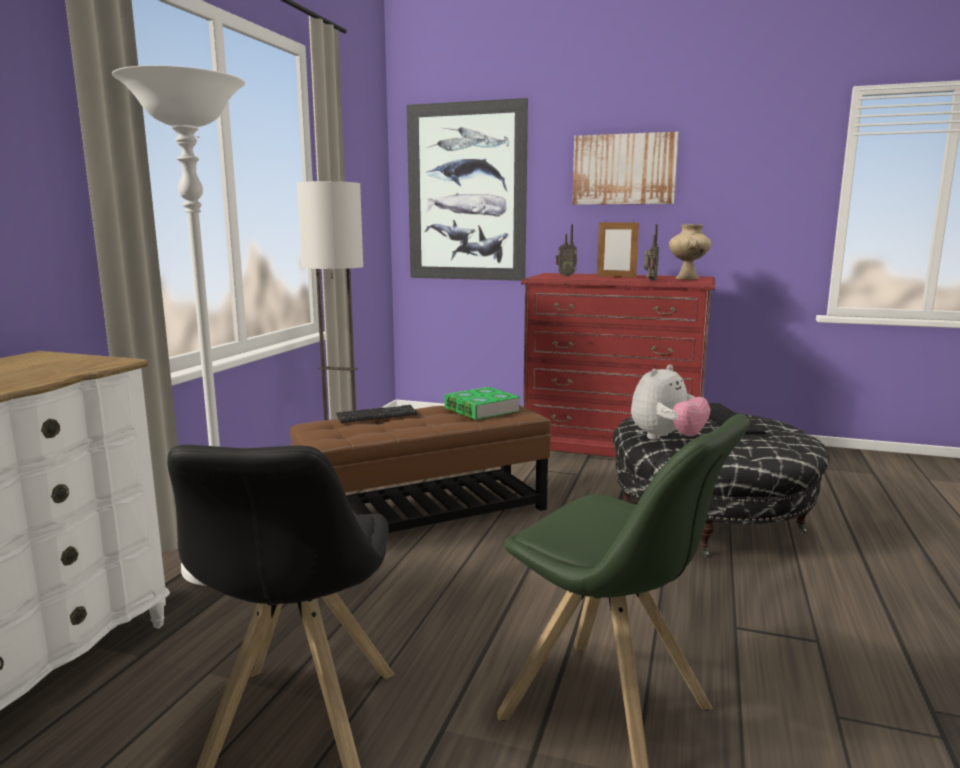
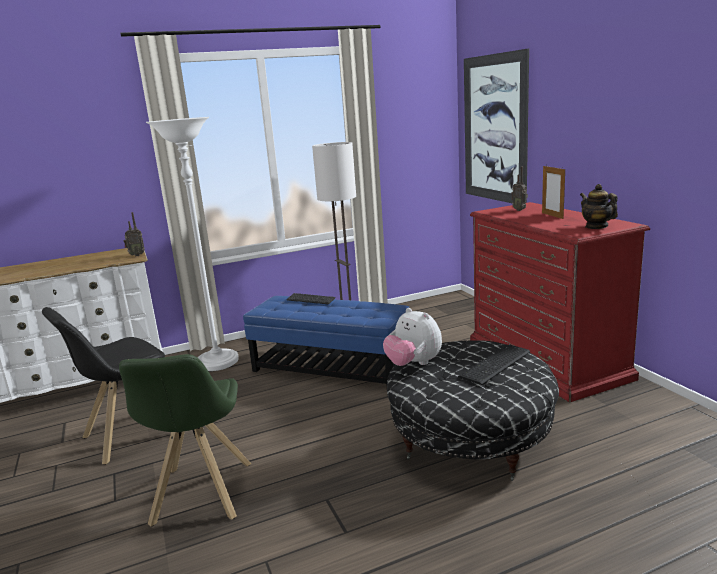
camera: 50 degrees right, 5 degrees up
(424, 513) = (331, 367): brown ottoman -> blue ottoman
(482, 409) = (366, 310): book -> none
(624, 169) = (590, 112): picture -> none
(649, 280) = (544, 226): radio -> radio (136, 255)
(666, 438) = (413, 364): plush toy -> plush toy turned 45 degrees clockwise
(688, 278) = (596, 226): beige vase -> teapot

